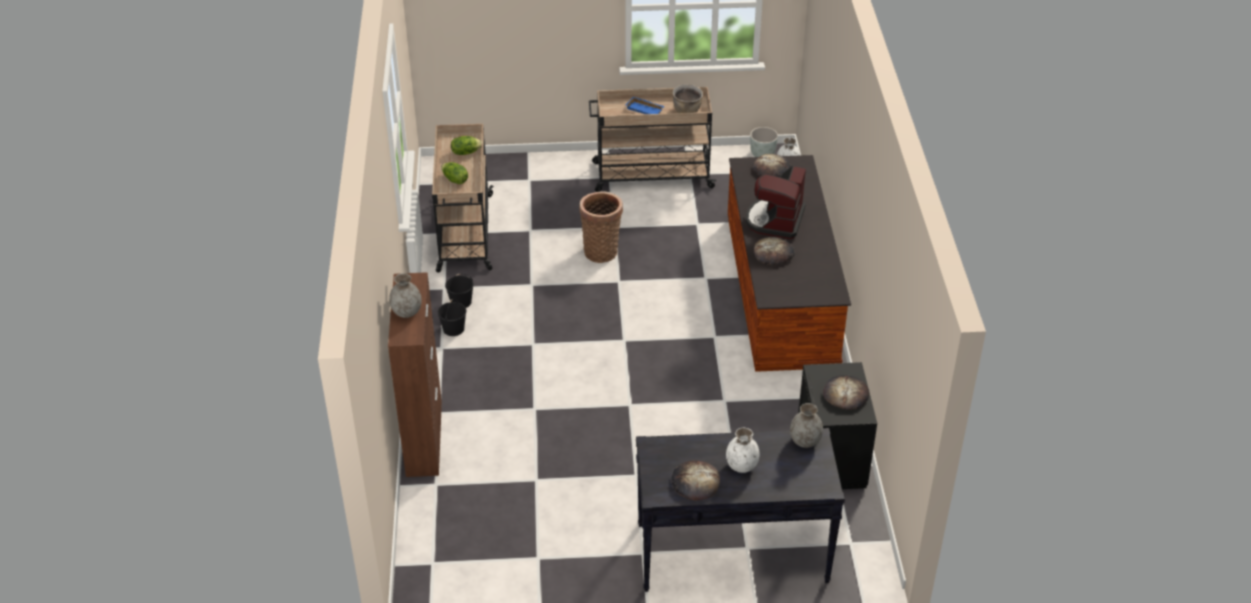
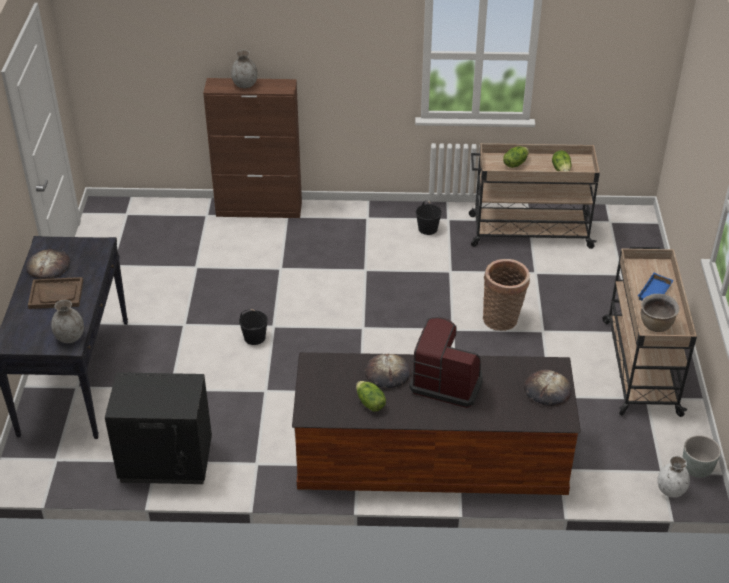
camera: 95 degrees right, 0 degrees up
(453, 328) = (392, 224): black bucket -> black bucket (255, 337)
(741, 466) = (56, 294): white vase -> brown tray
(812, 261) = (370, 403): none -> lettuce
(846, 394) = (152, 399): bread -> none

